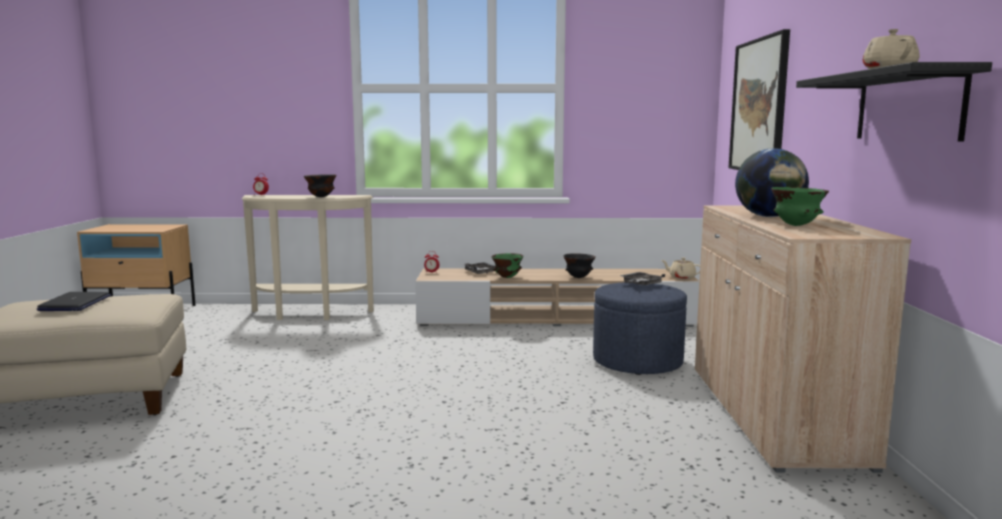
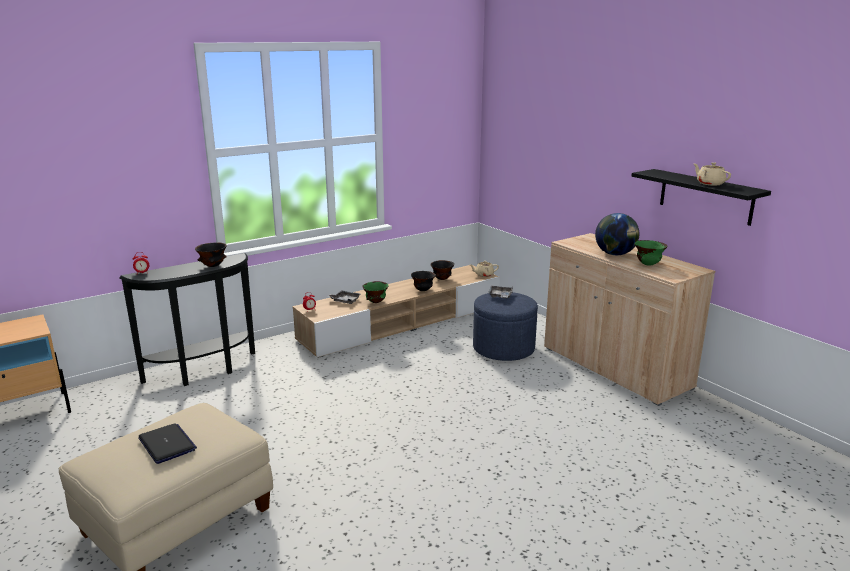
camera: 35 degrees left, 10 degrees up
(309, 315) = (204, 372): beige console table -> black console table
(620, 273) = (442, 279): none -> black bowl
(759, 106) = (543, 156): picture -> none

